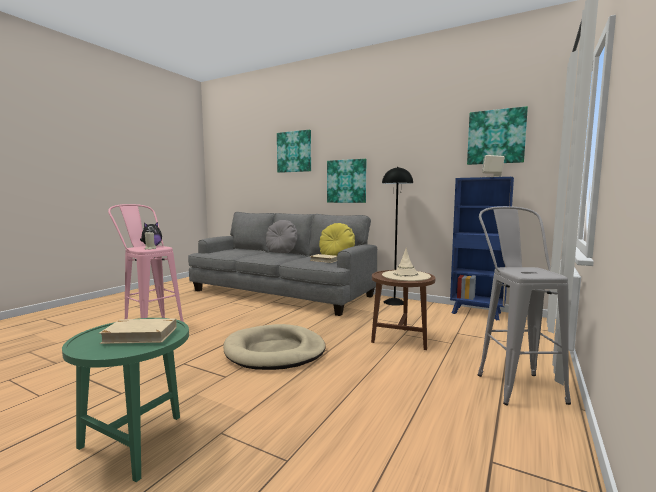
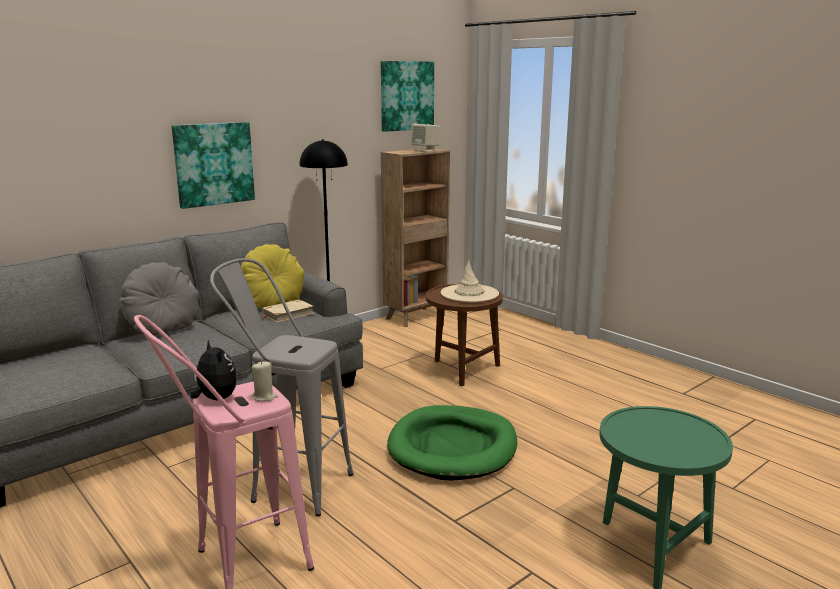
camera: 70 degrees left, 10 degrees up
(140, 335) = (666, 428): beige book -> none
(274, 351) = (453, 447): beige dog bed -> green dog bed
(294, 152) = (80, 104): picture -> none
(477, 313) = (416, 317): blue bookcase -> brown bookcase
(513, 382) = (581, 353): grey stool -> grey stool (289, 485)

